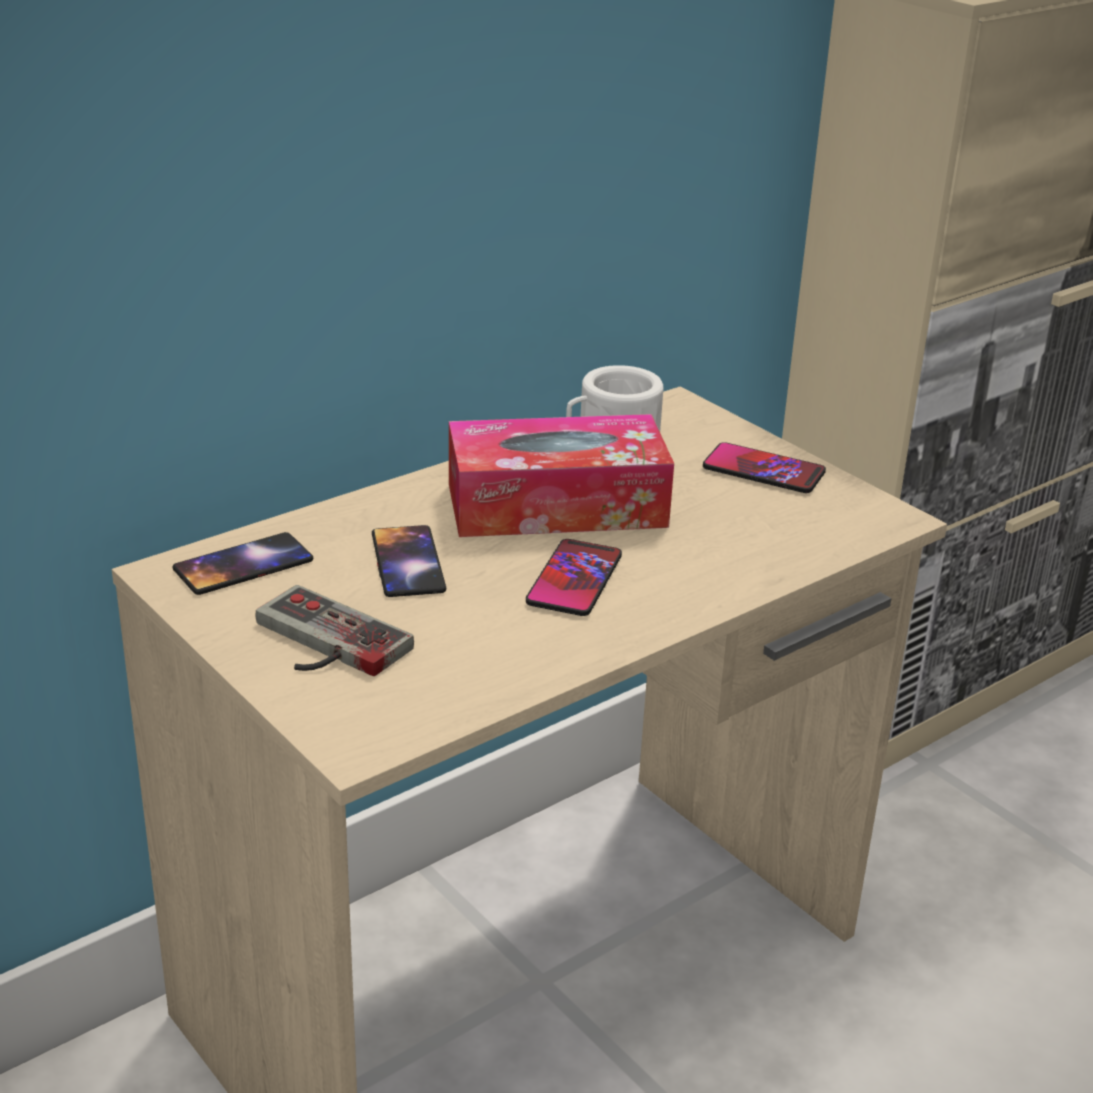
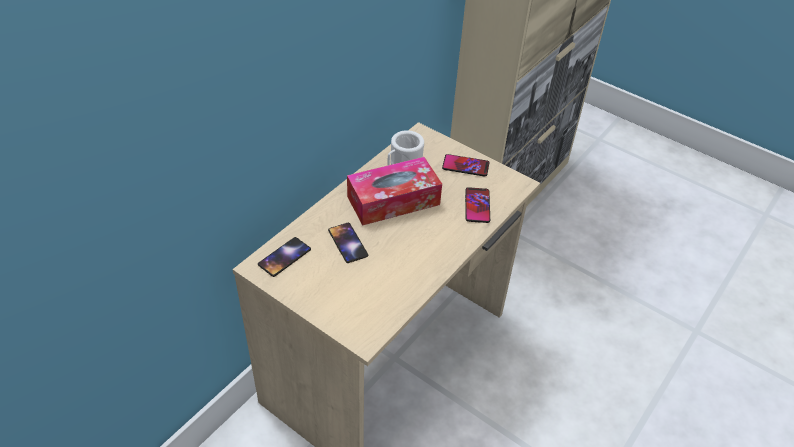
camera: 15 degrees left, 15 degrees up
(321, 644) = (332, 292): game controller -> none
(574, 579) = (414, 239): phone -> phone (477, 205)

